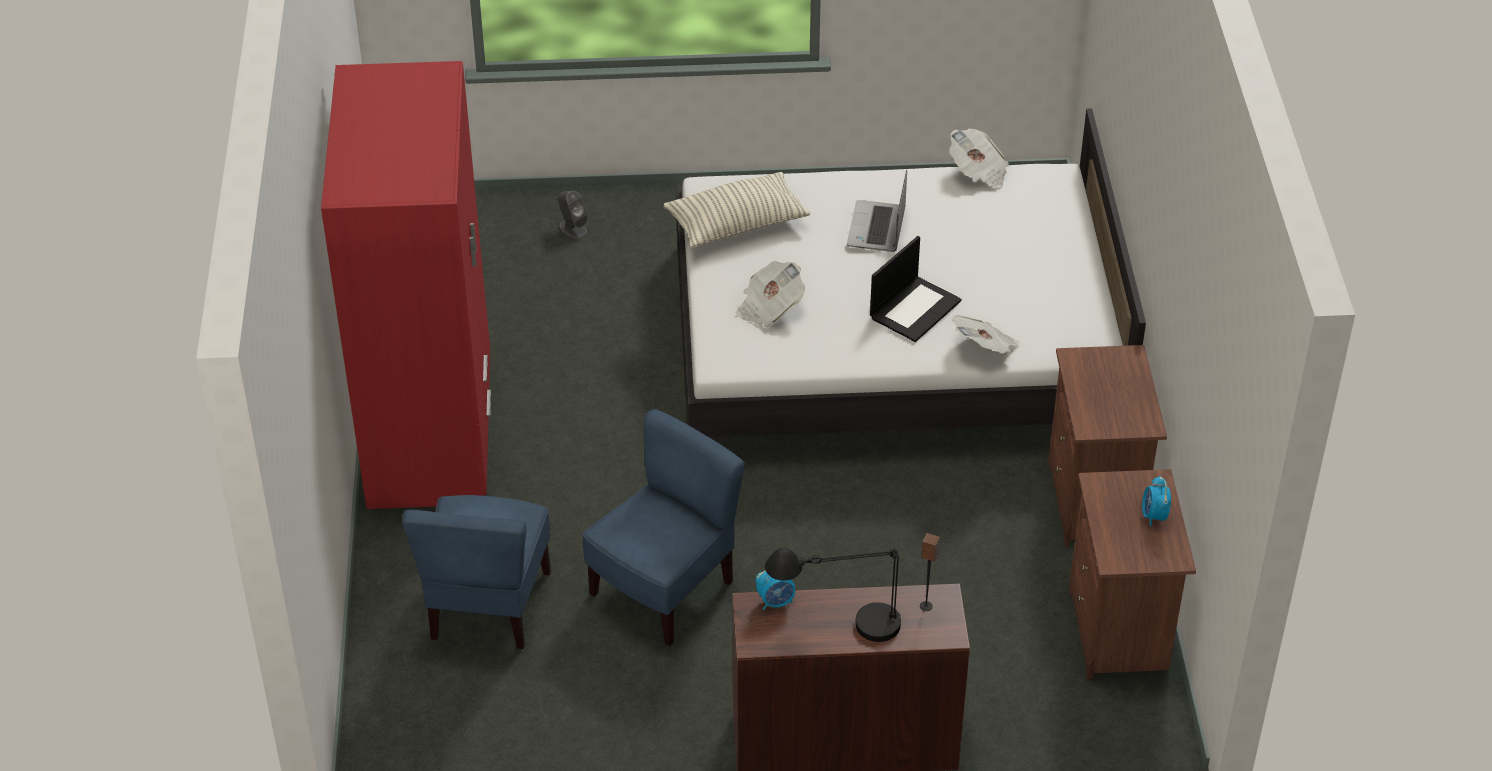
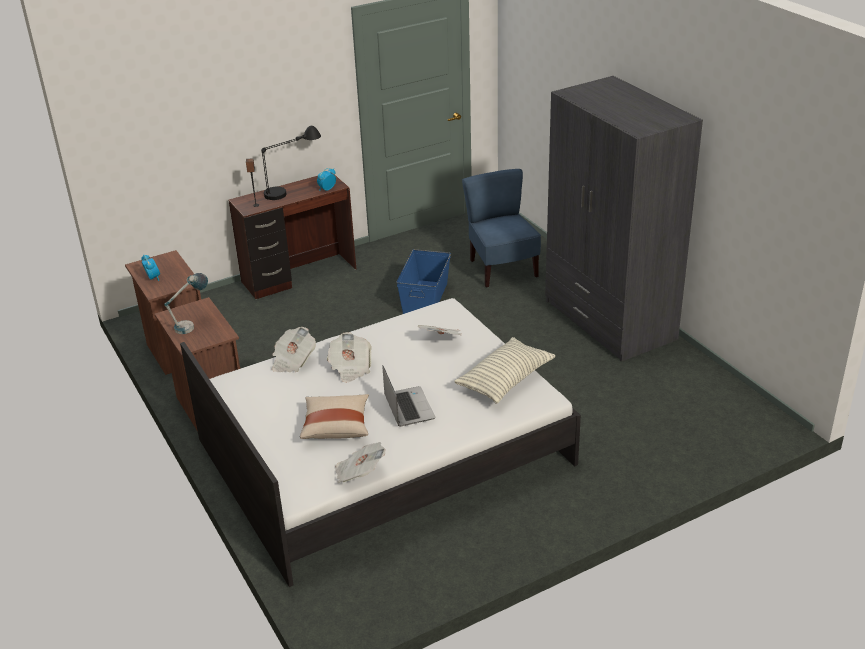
camera: 155 degrees right, 10 degrees down
(432, 430) = (609, 320): red wardrobe -> grey wardrobe
(572, 229) = (659, 452): grey speaker -> none
(664, 590) = (424, 298): blue chair -> blue storage box
(915, 308) = (350, 368): laptop -> newspaper
(975, 234) = (336, 426): none -> beige pillow
(1116, 391) = (192, 325): none -> table lamp

